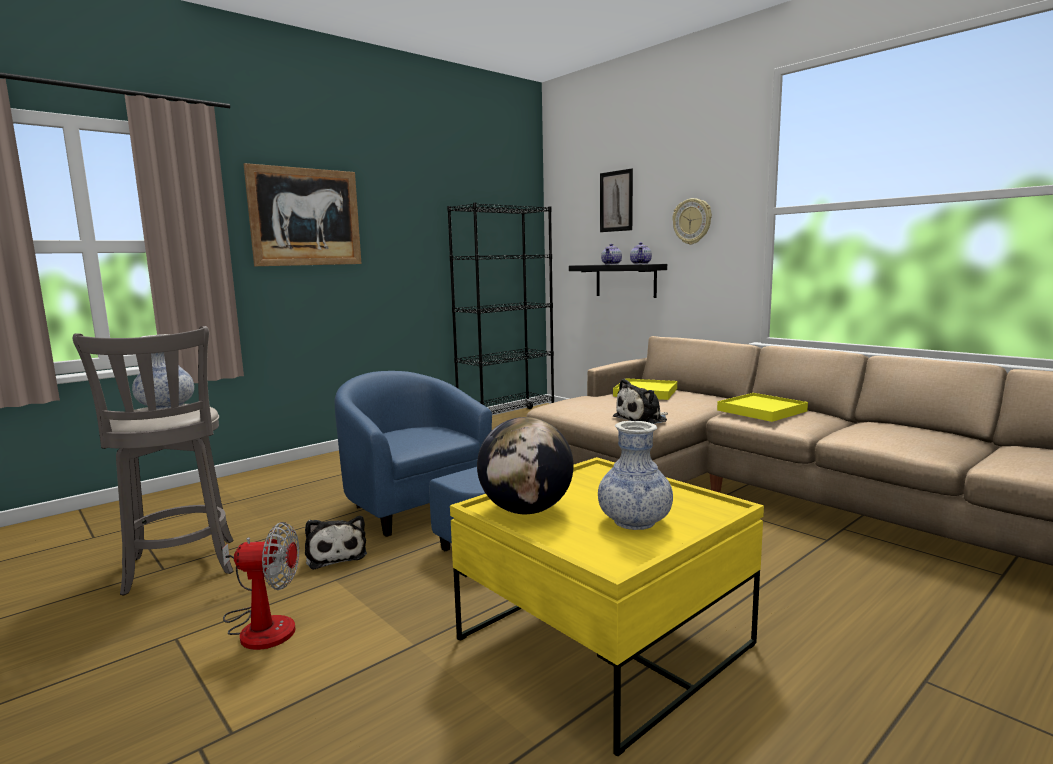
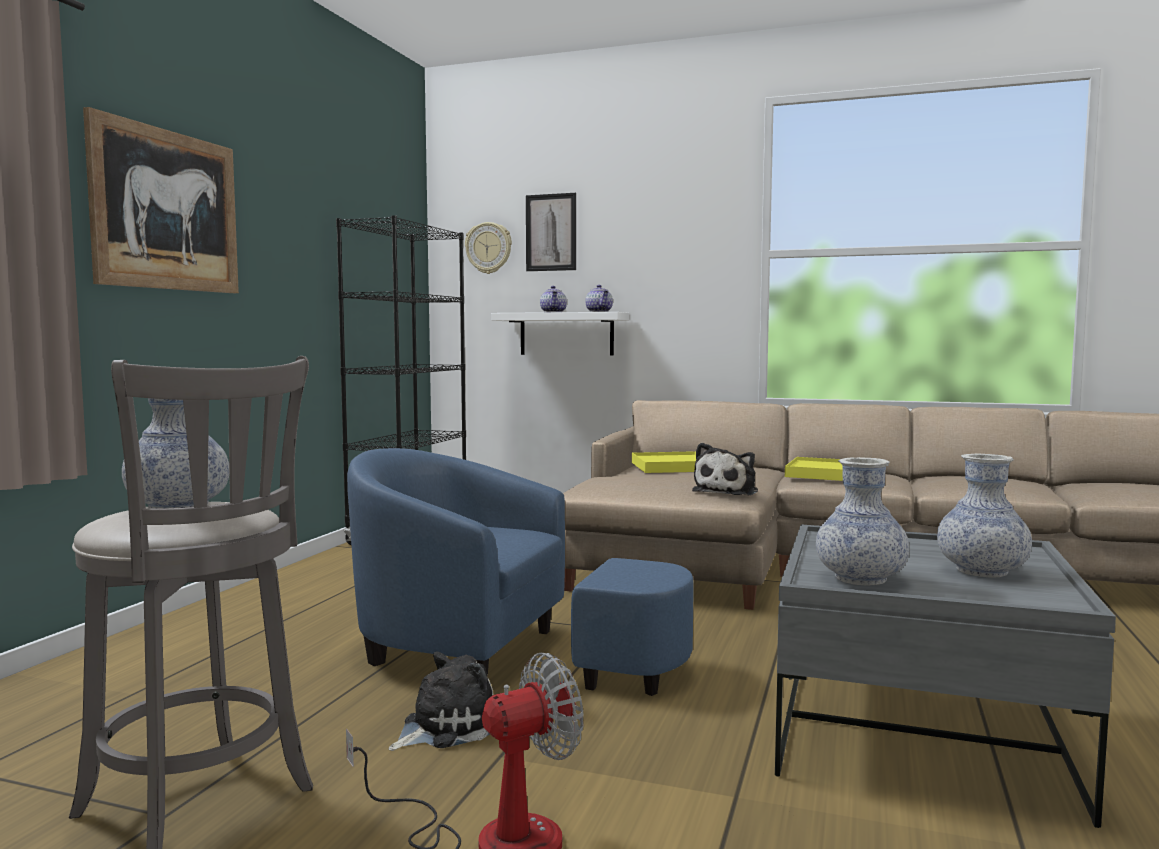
camera: 30 degrees left, 5 degrees down
(335, 554) = (445, 727): plush toy -> plush toy turned 75 degrees counterclockwise
(526, 510) = (860, 579): globe -> vase
(604, 642) = (919, 735): yellow coffee table -> grey coffee table
(625, 280) = (566, 334): black shelf -> white shelf
(692, 221) = (663, 262): wall clock -> wall clock (488, 248)

